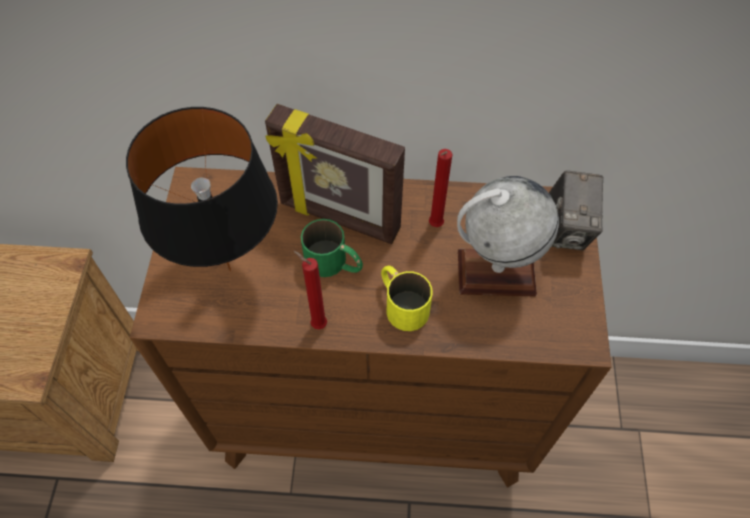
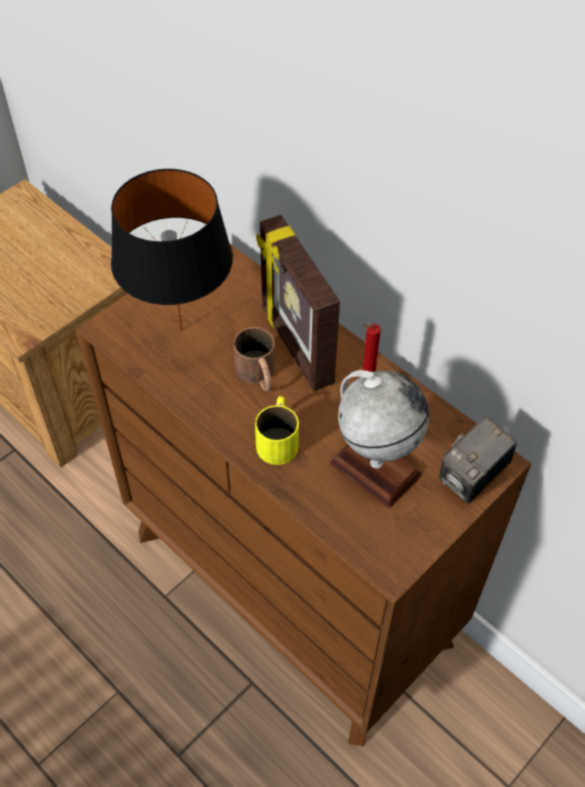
camera: 40 degrees right, 5 degrees down
(316, 323) = (203, 408): red candle -> none
(334, 263) = (258, 375): green mug -> brown mug

